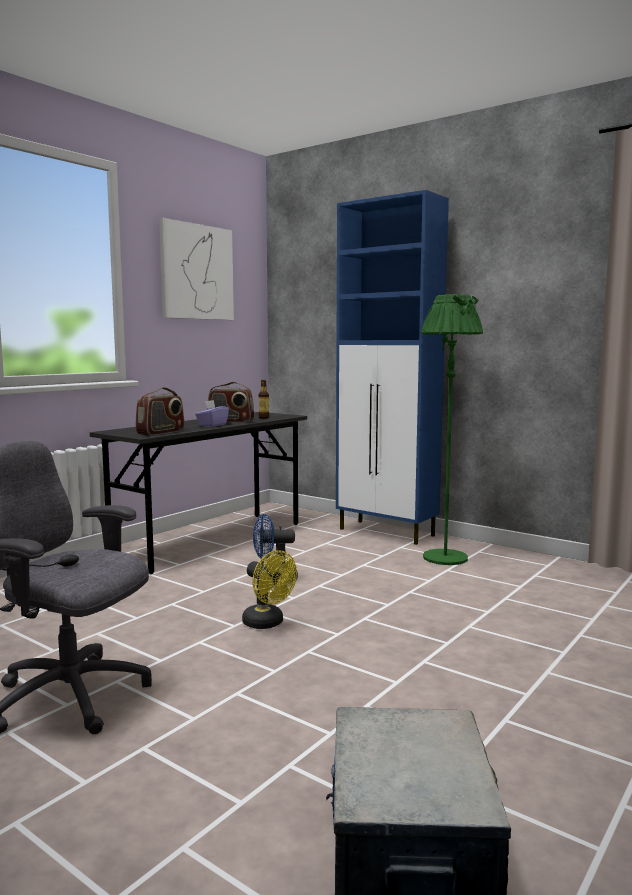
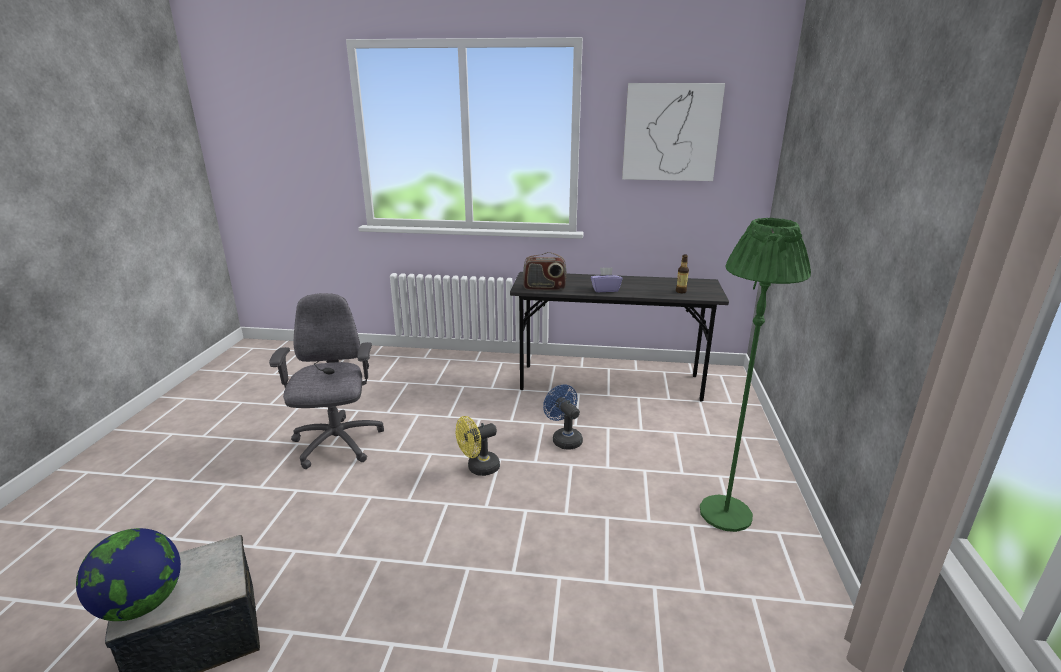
camera: 60 degrees right, 15 degrees up
(230, 421) = (637, 288): radio -> none
(267, 623) = (478, 468): yellow fan -> yellow fan turned 45 degrees clockwise
(387, 532) = (752, 455): blue cabinet -> none
(443, 790) = (142, 604): none -> globe

